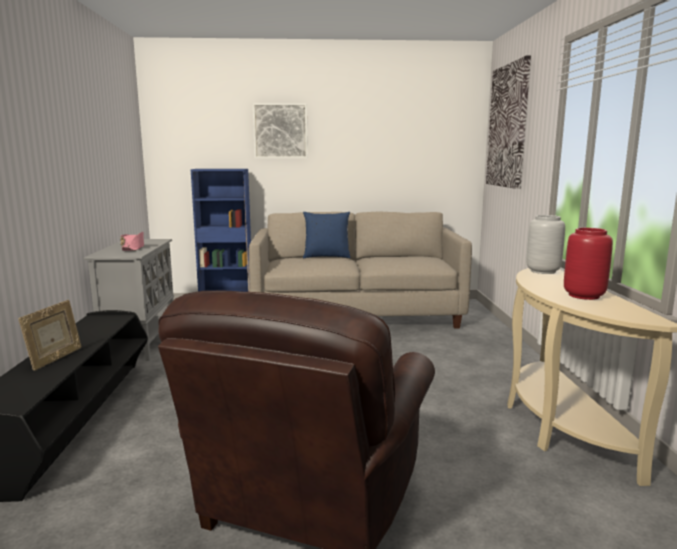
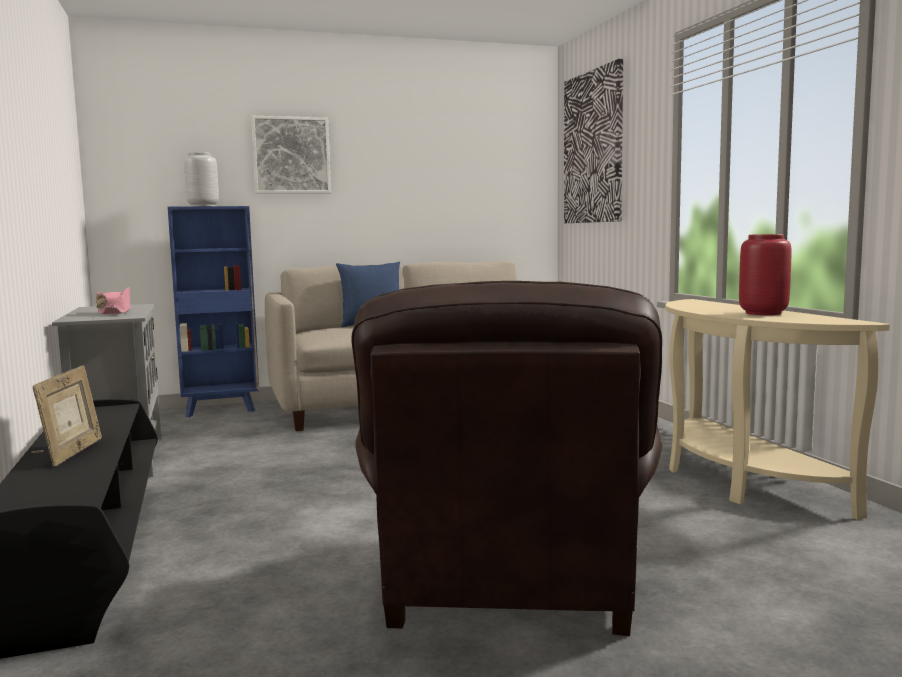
camera: 15 degrees left, 5 degrees down
(543, 271) = (691, 302): grey vase -> grey vase (203, 206)

